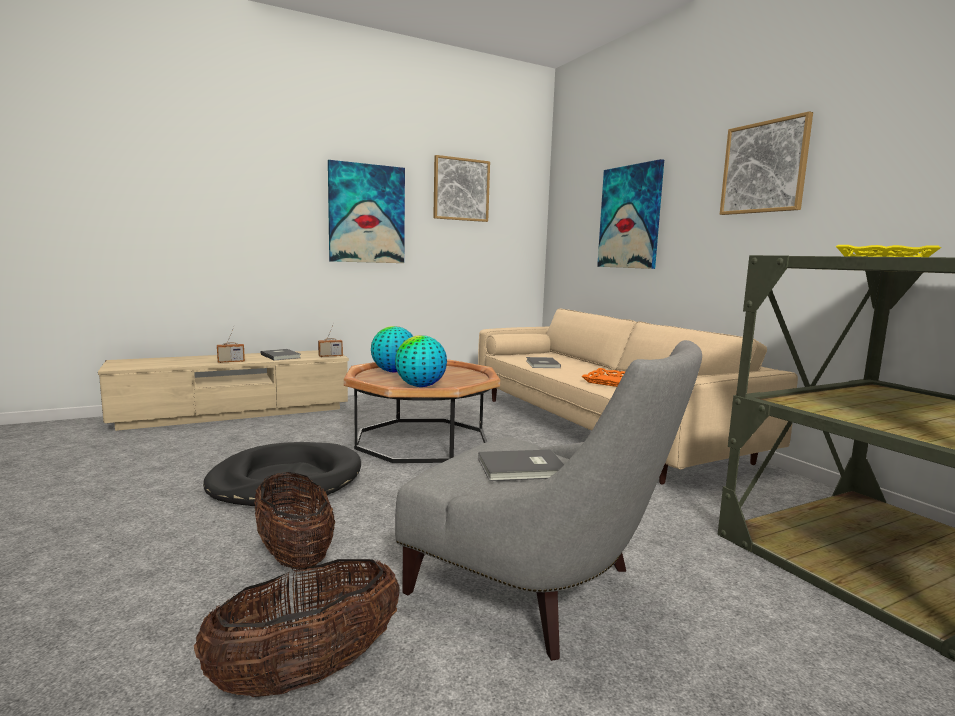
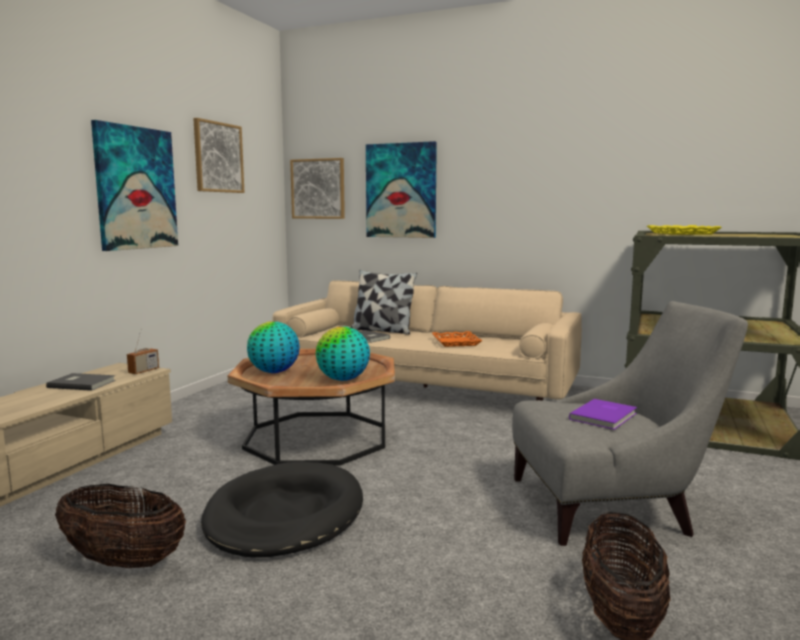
camera: 40 degrees left, 0 degrees up
(231, 362) = (40, 405): radio -> none
(294, 556) = (442, 562): basket -> basket (123, 561)
(523, 469) = (605, 416): grey book -> purple book
(574, 362) = (382, 331): none -> pillow
(764, 167) = (536, 158): picture -> picture (318, 189)

